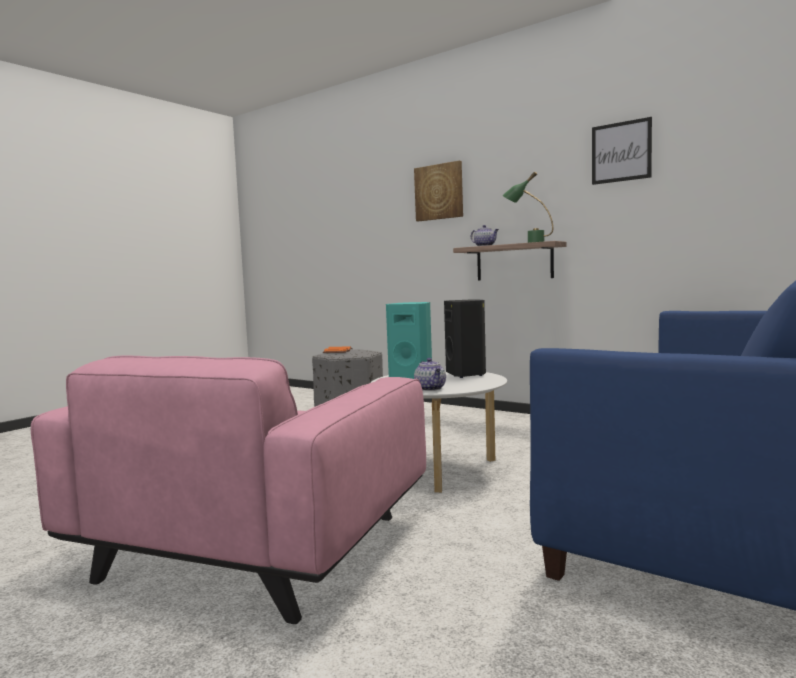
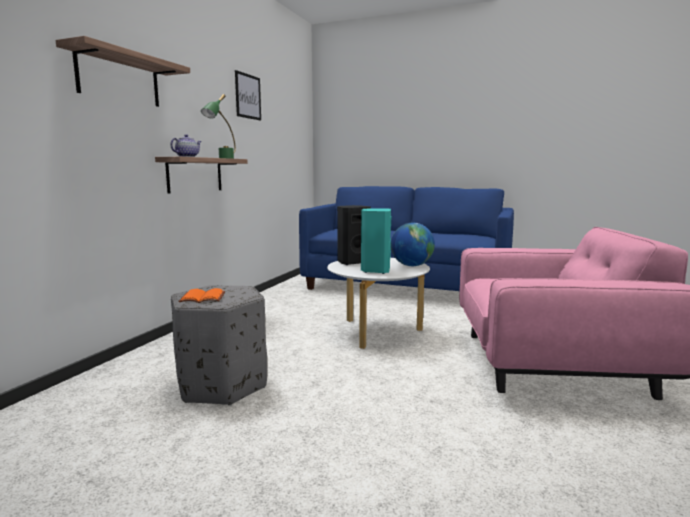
camera: 105 degrees left, 5 degrees up
(431, 389) = (411, 266): teapot -> globe
(439, 192) = (119, 78): picture -> shelf

